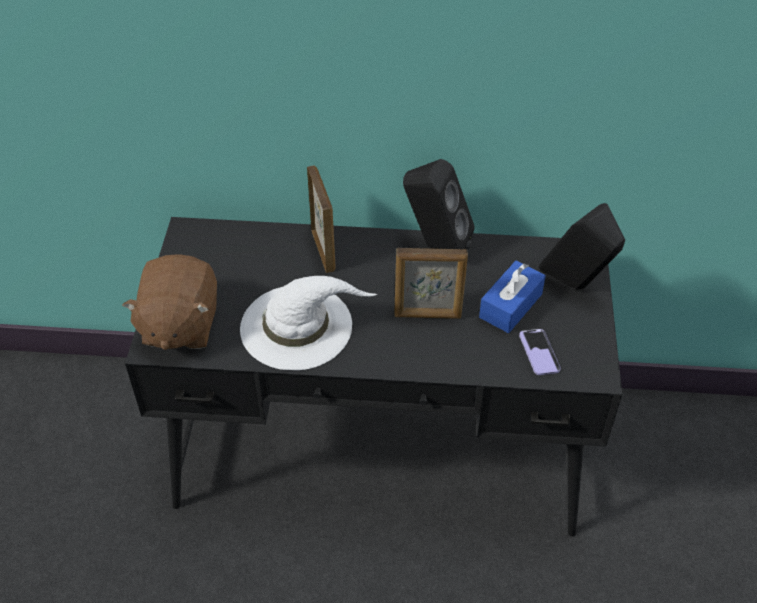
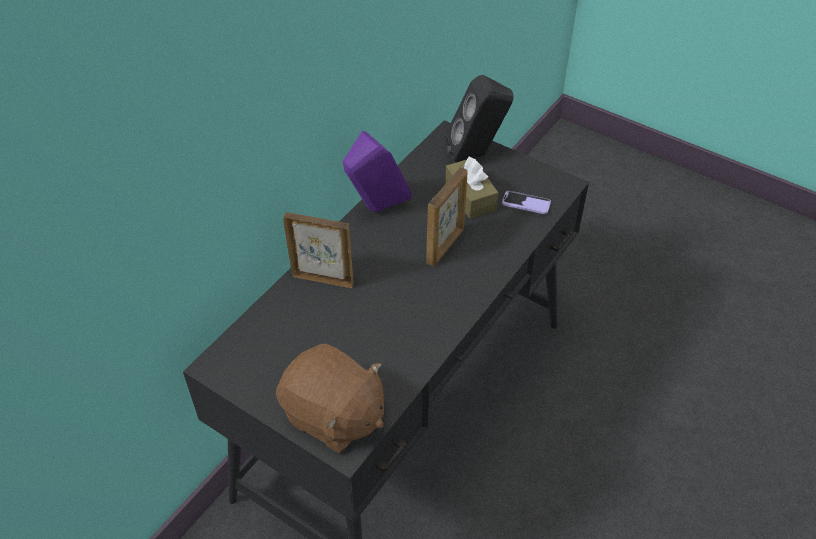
camera: 60 degrees left, 0 degrees up
(298, 326) = (398, 331): white hat -> none
(435, 246) = (376, 209): black speaker -> purple speaker
(510, 305) = (470, 197): blue tissue box -> brown tissue box

